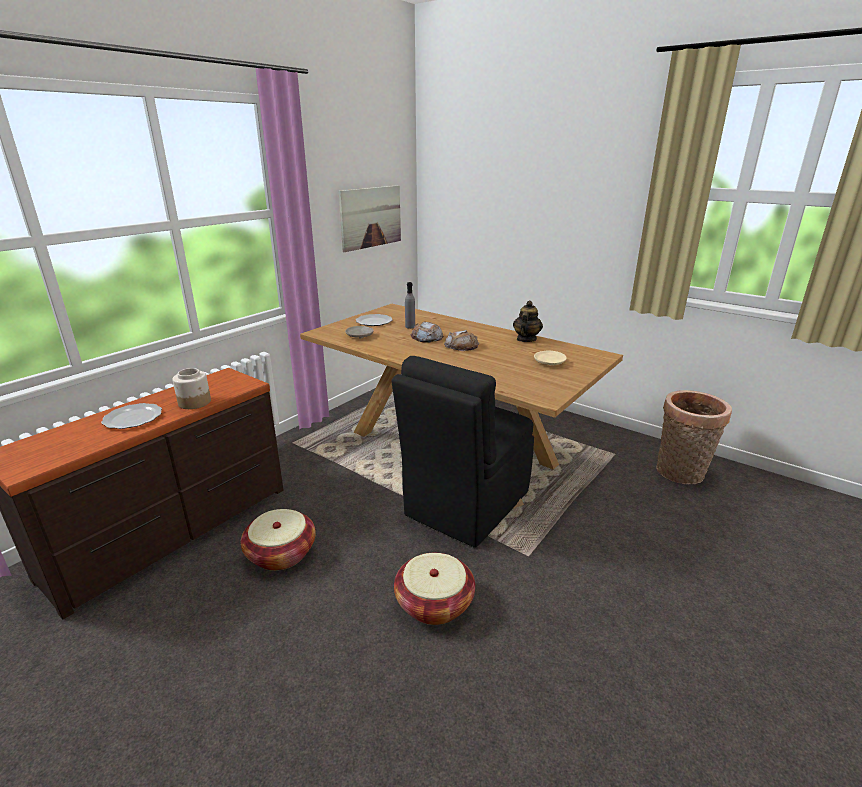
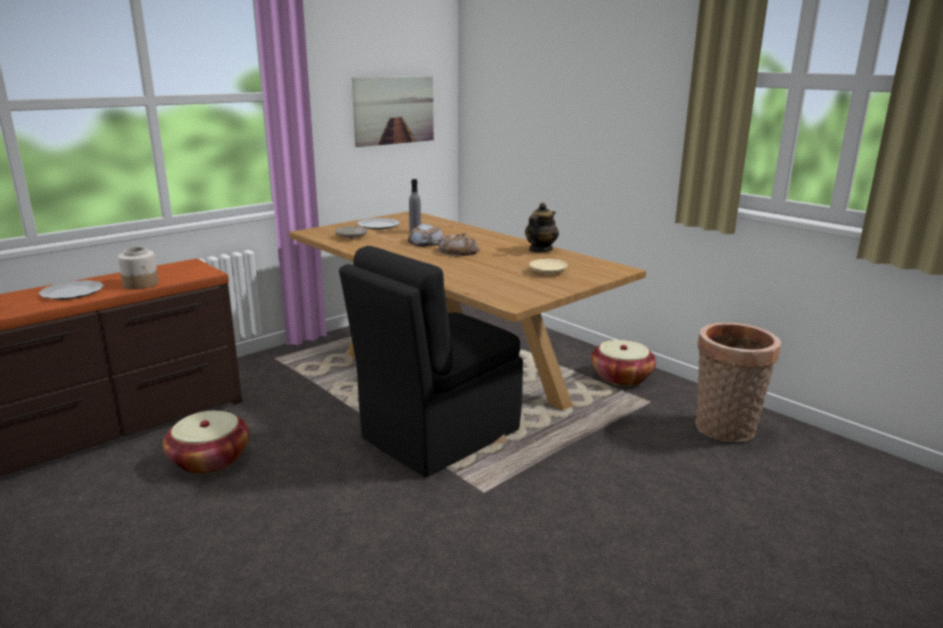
camera: 10 degrees right, 5 degrees down
(434, 603) = (350, 524): basket -> basket (621, 377)

